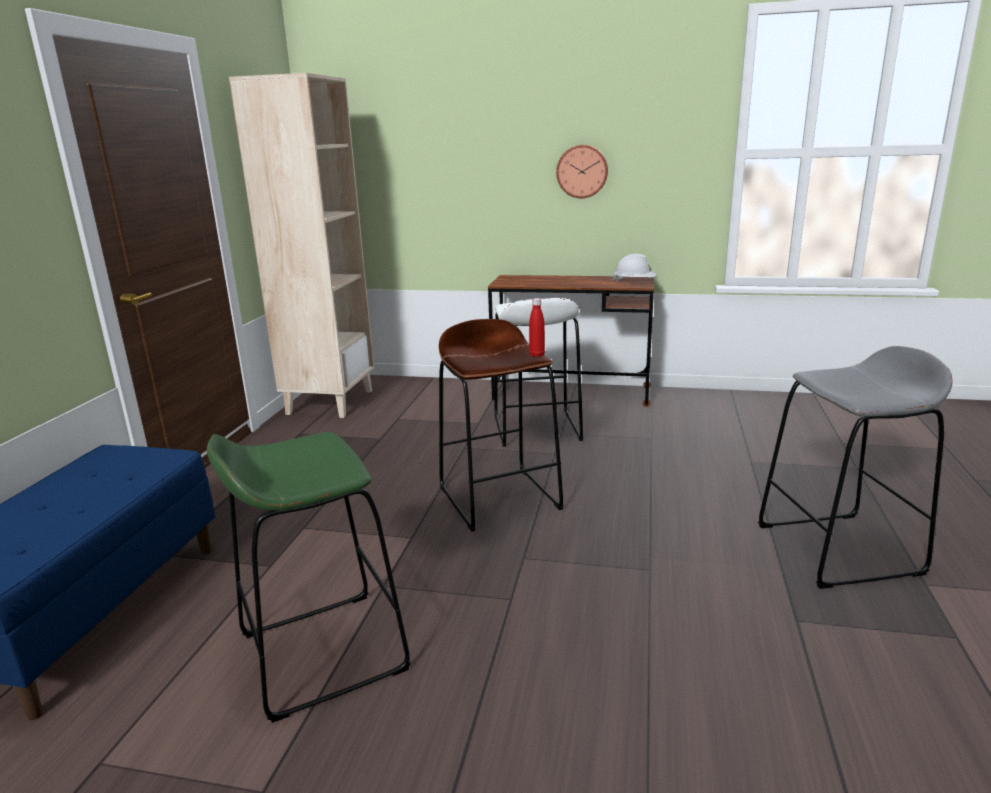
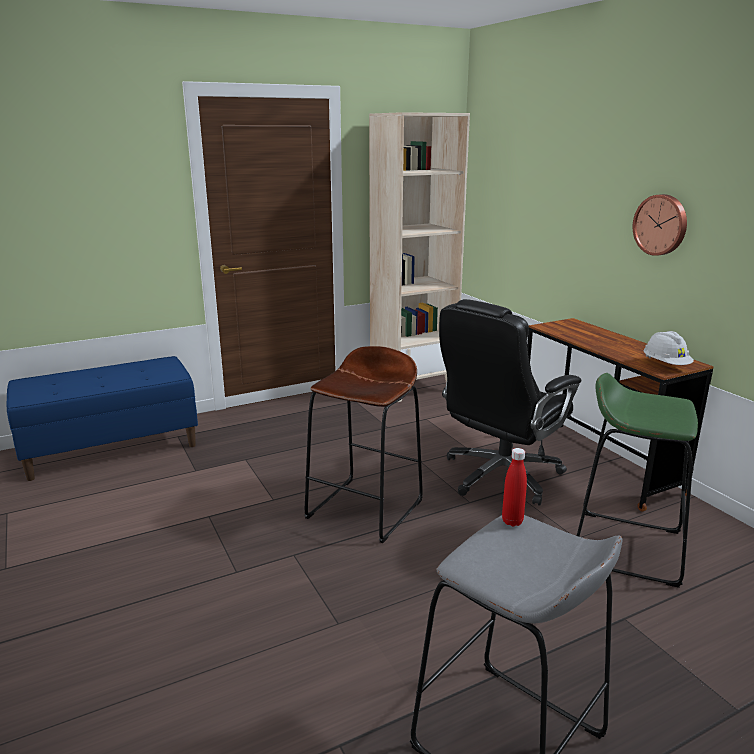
camera: 50 degrees right, 0 degrees up
(322, 652) = (127, 528): green stool -> green stool (627, 546)
(536, 428) = (500, 476): white stool -> black office chair
(537, 355) = (381, 393): red bottle -> red bottle (512, 521)

